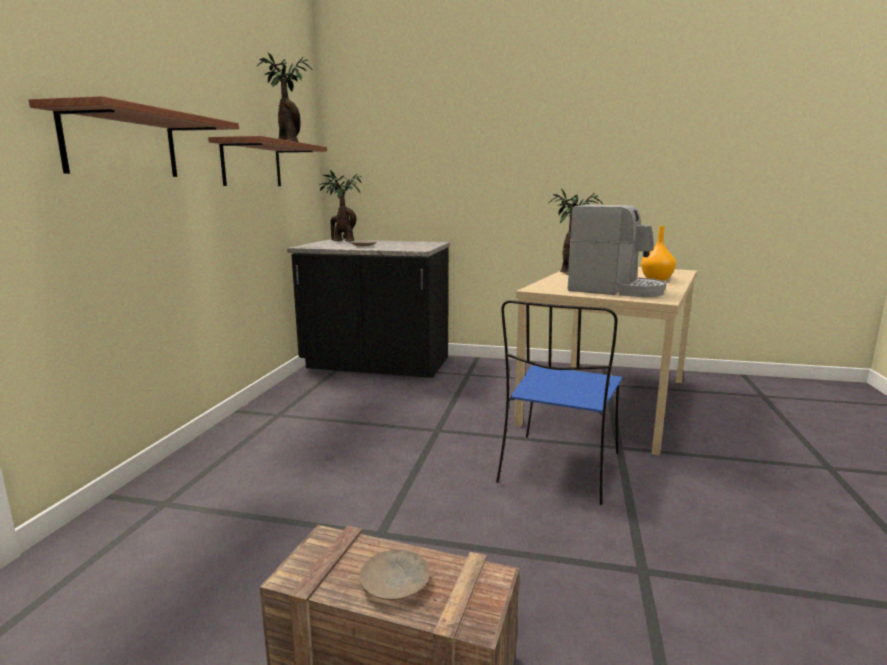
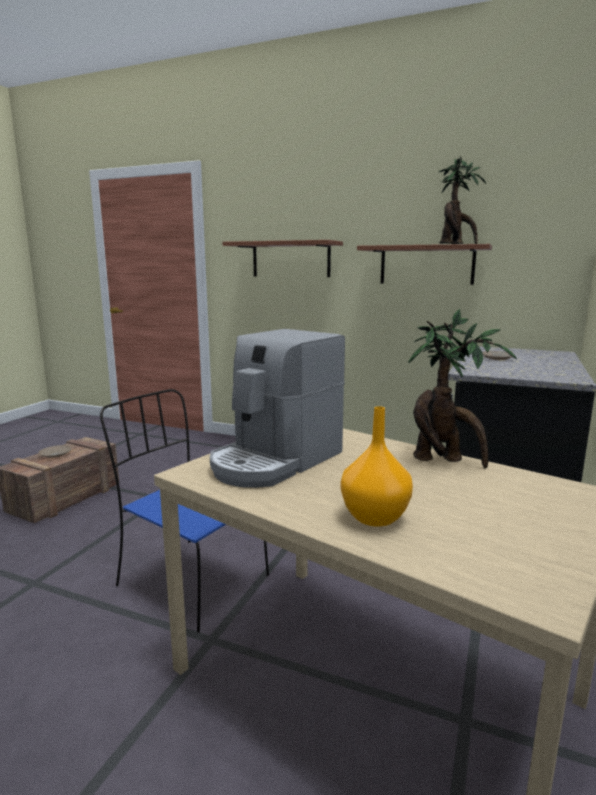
camera: 100 degrees right, 0 degrees up
(342, 241) = (549, 354): potted plant -> none

